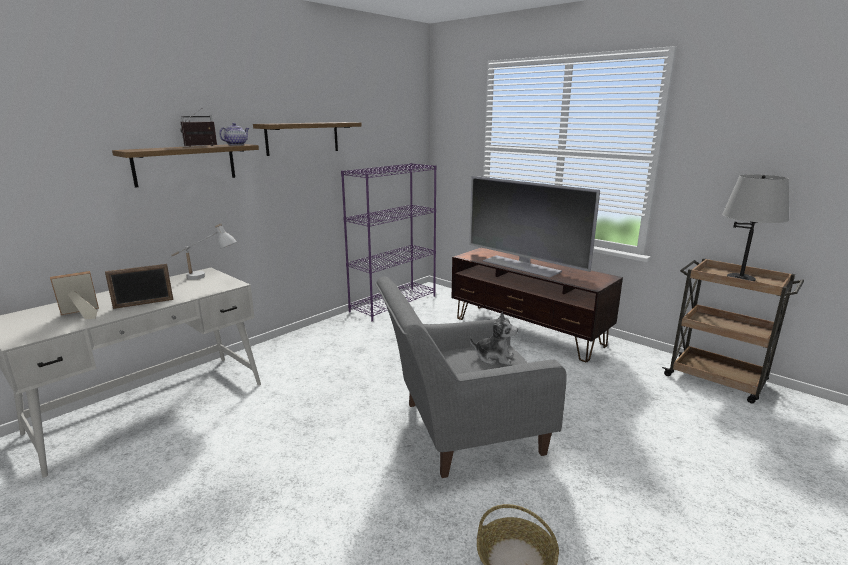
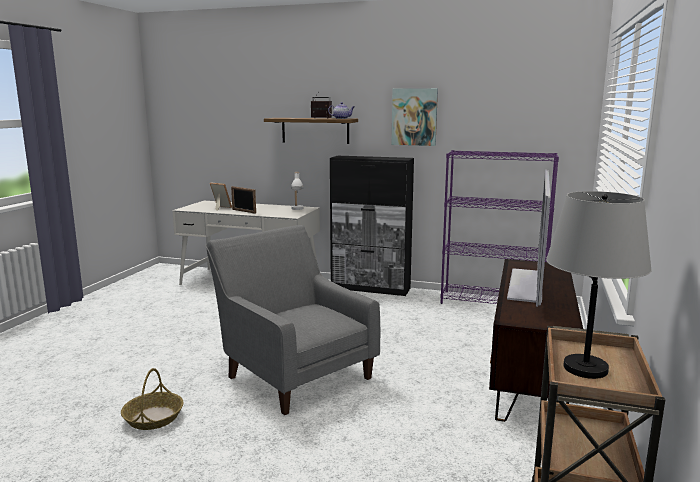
camera: 65 degrees right, 5 degrees down
(293, 339) = (371, 288): none -> black cabinet
(302, 138) = (414, 117): shelf -> picture
(494, 358) = (314, 318): plush toy -> none

